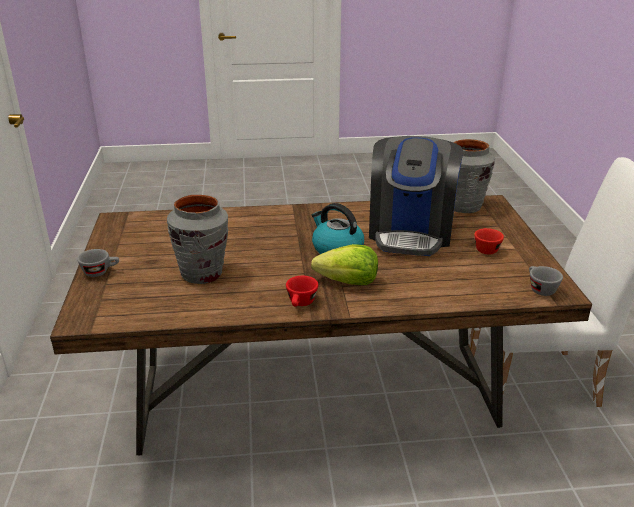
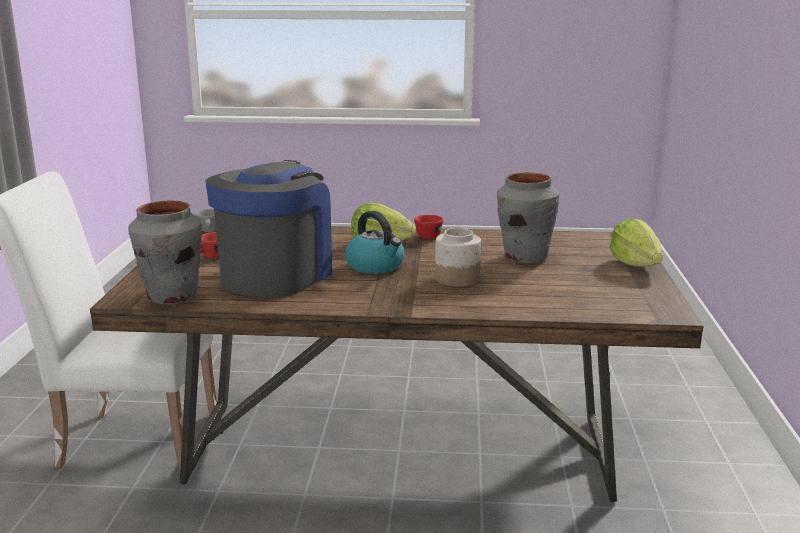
camera: 170 degrees left, 10 degrees down
(100, 272) = (636, 264): grey cup -> lettuce
(265, 240) = (456, 279): none -> jar

